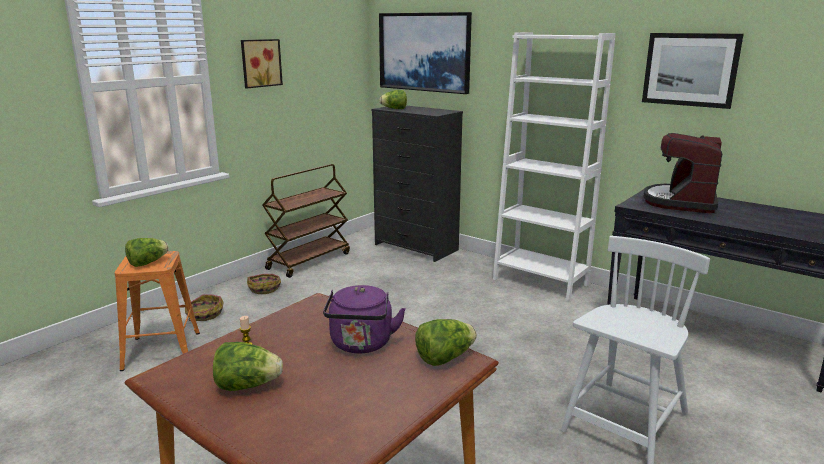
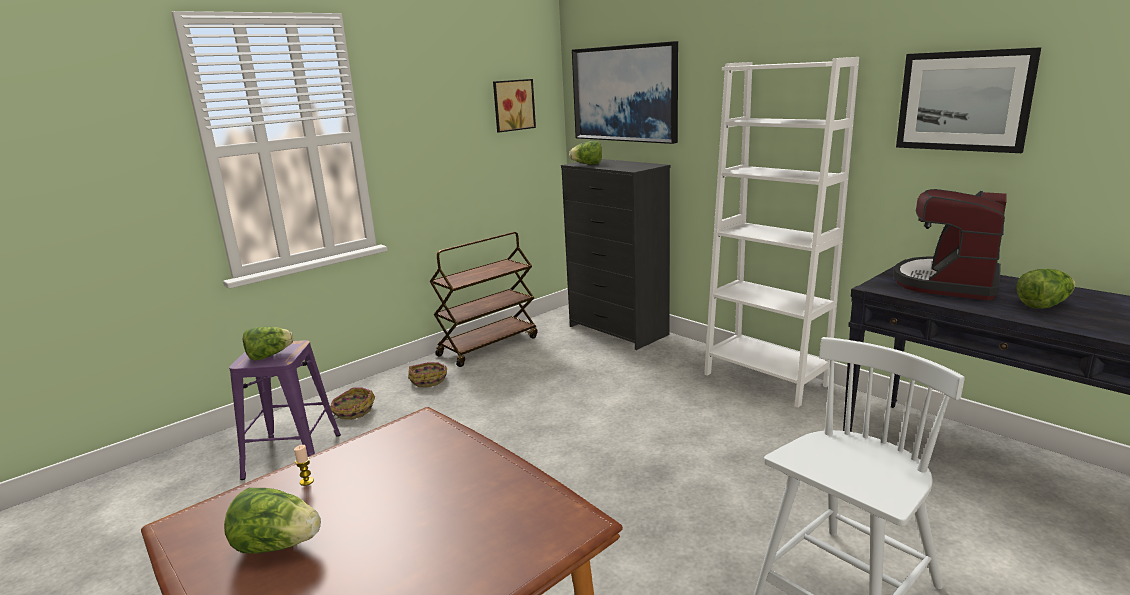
camera: 10 degrees right, 0 degrees up
(161, 350) = (292, 456): orange stool -> purple stool
(260, 63) = (423, 115): picture -> picture (512, 105)
(361, 345) = (447, 489): purple kettle -> none
(444, 358) = (548, 517): lettuce -> lettuce (1043, 305)

